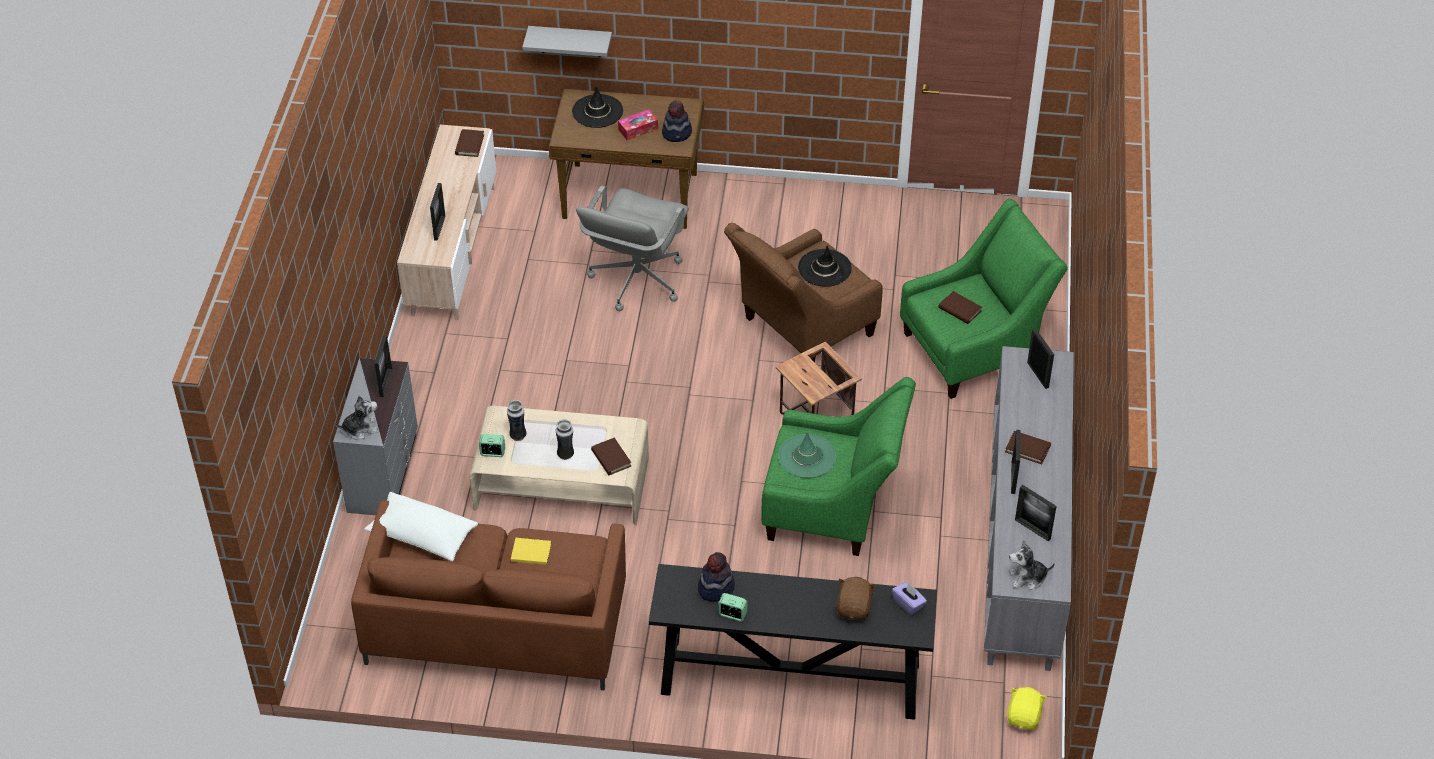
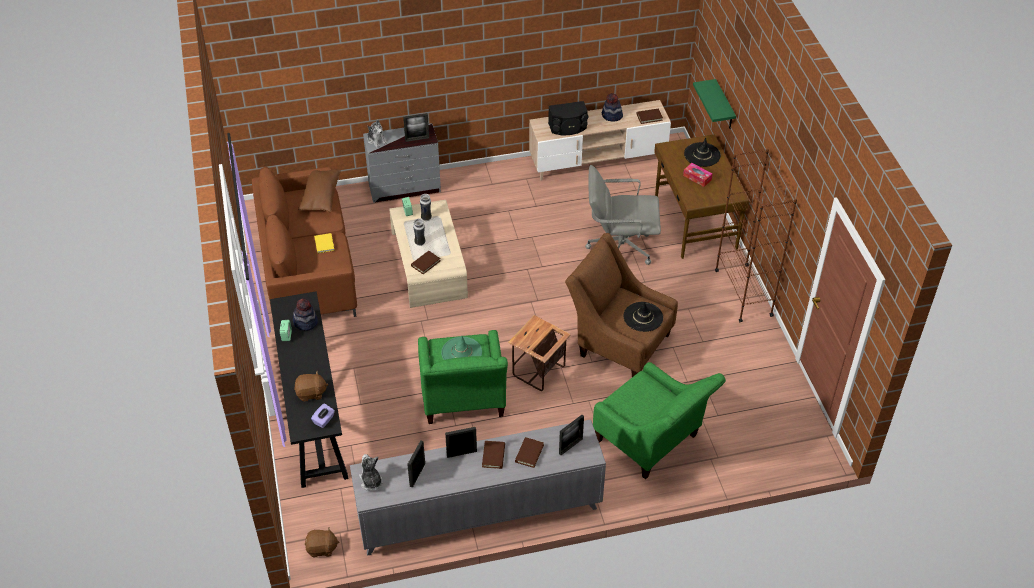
camera: 70 degrees right, 0 degrees up
(422, 536) = (320, 196): white pillow -> brown pillow
(439, 228) = (568, 127): picture frame -> black speaker
(570, 41) = (724, 106): grey shelf -> green shelf
(677, 133) = (705, 197): hat -> hat (612, 116)
(772, 194) = (743, 292): none -> brown bookcase
(959, 309) = (642, 401): brown book -> brown book (529, 453)
(1024, 717) = (322, 548): yellow plush toy -> brown plush toy

